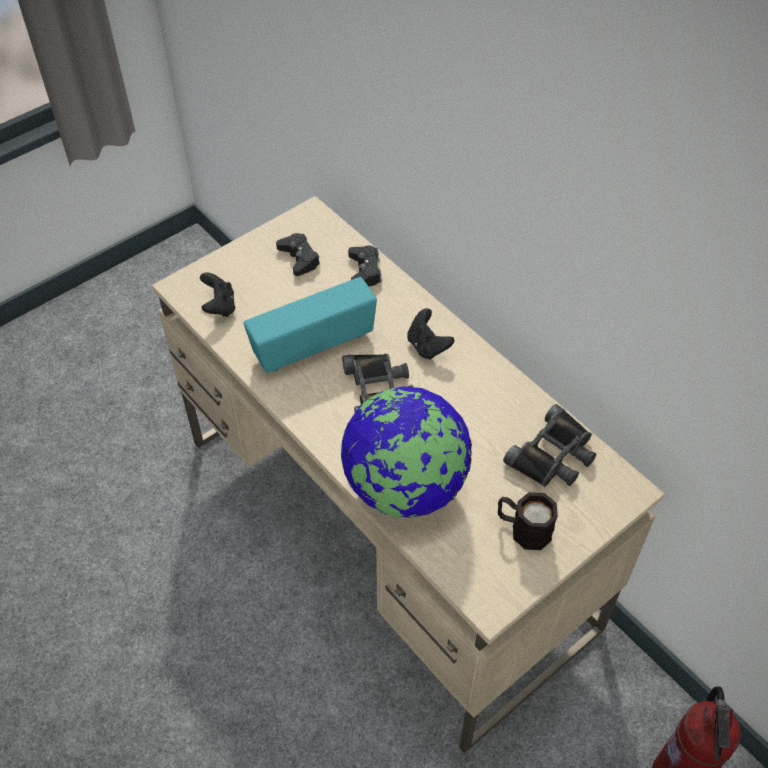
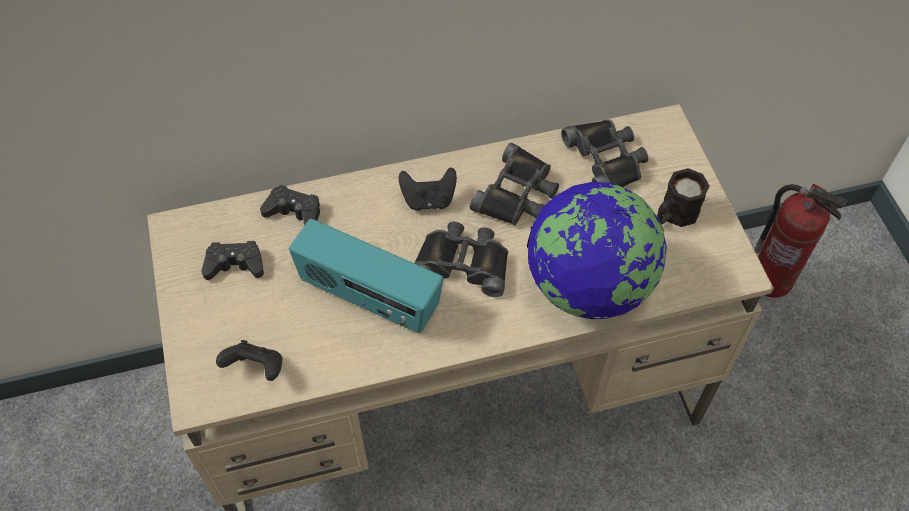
camera: 65 degrees left, 5 degrees up
(313, 345) = (369, 297): radio -> radio turned 60 degrees counterclockwise
(472, 403) = (517, 193): none -> black binoculars

